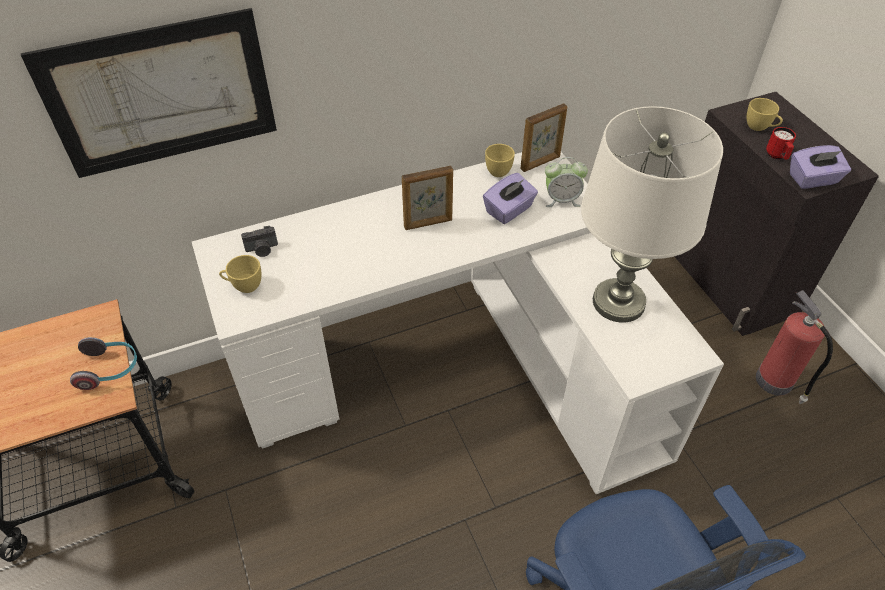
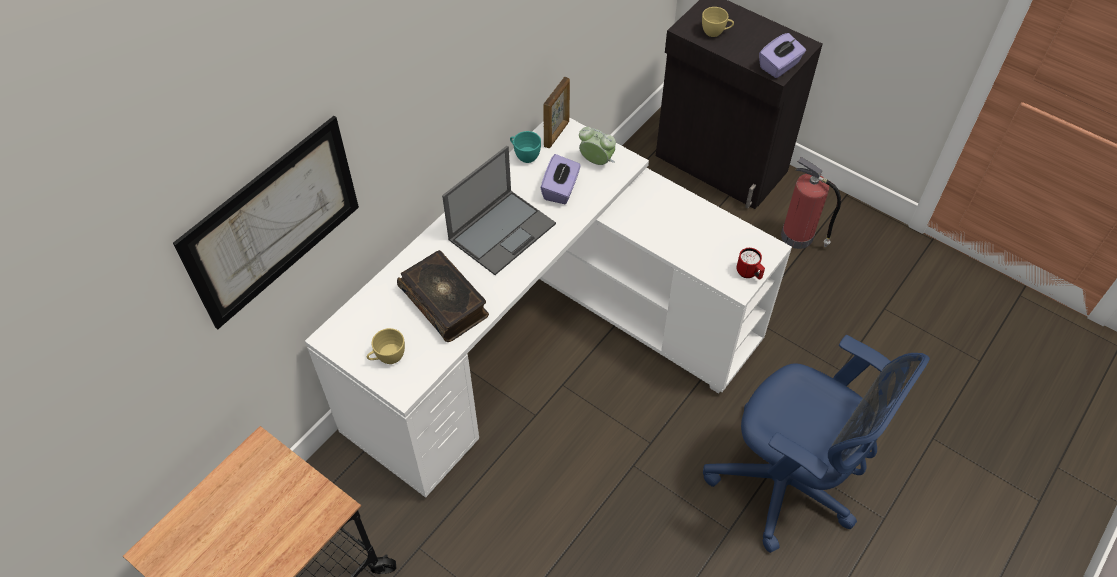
camera: 30 degrees left, 5 degrees up
(110, 369) = (309, 487): headphones -> none
(262, 249) = (376, 319): camera -> none
(330, 261) = (445, 302): none -> book
(428, 223) = (502, 231): picture frame -> laptop
(496, 170) = (524, 156): yellow cup -> turquoise cup
(561, 200) = (596, 161): alarm clock -> alarm clock turned 120 degrees counterclockwise
(618, 302) = (691, 232): white table lamp -> none
(777, 156) = (743, 55): red mug -> red mug (749, 274)

